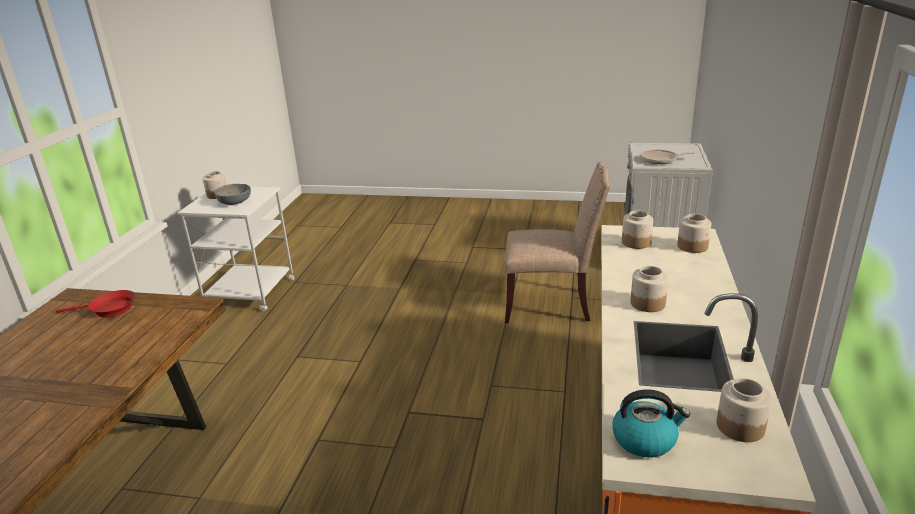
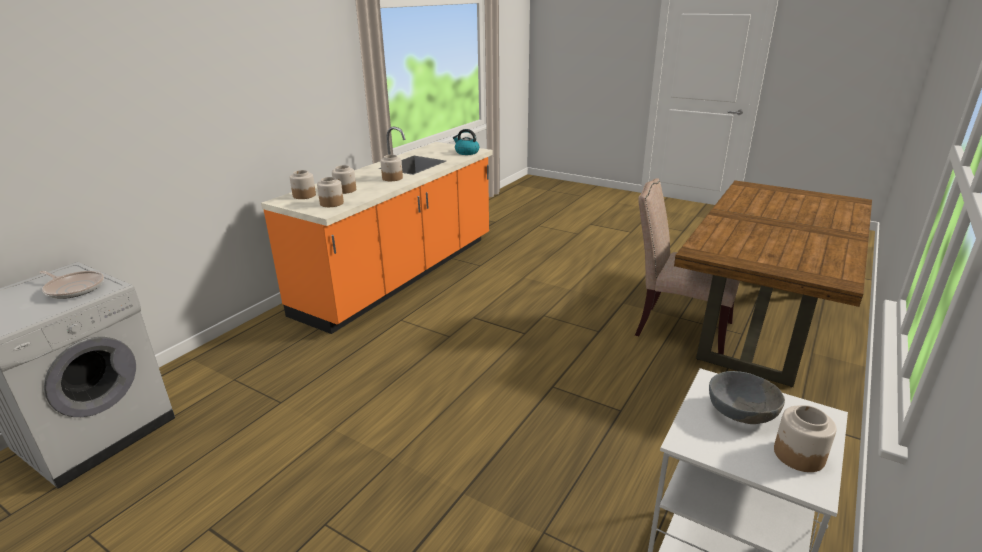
camera: 160 degrees left, 0 degrees up
(109, 309) = (781, 262): red frying pan -> none
(551, 305) = (312, 399): beige chair -> beige chair (678, 329)
(739, 426) = (429, 150): jar -> jar (345, 190)

